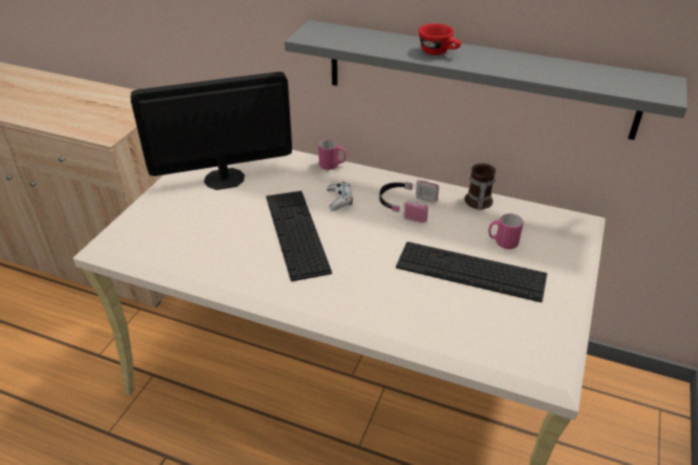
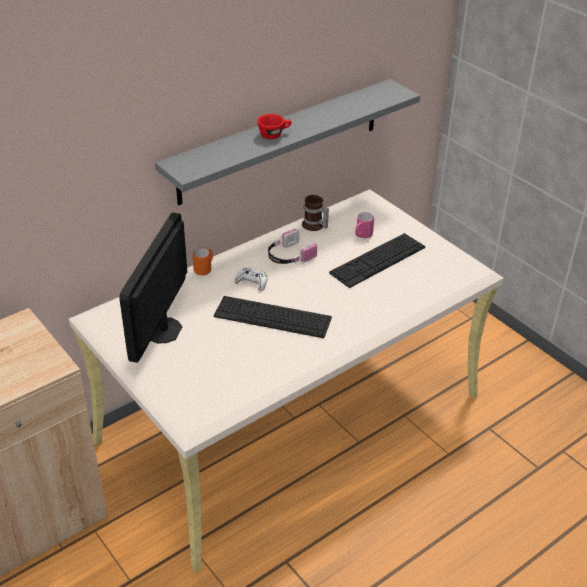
camera: 60 degrees left, 0 degrees up
(332, 165) = (204, 269): pink mug -> orange mug

